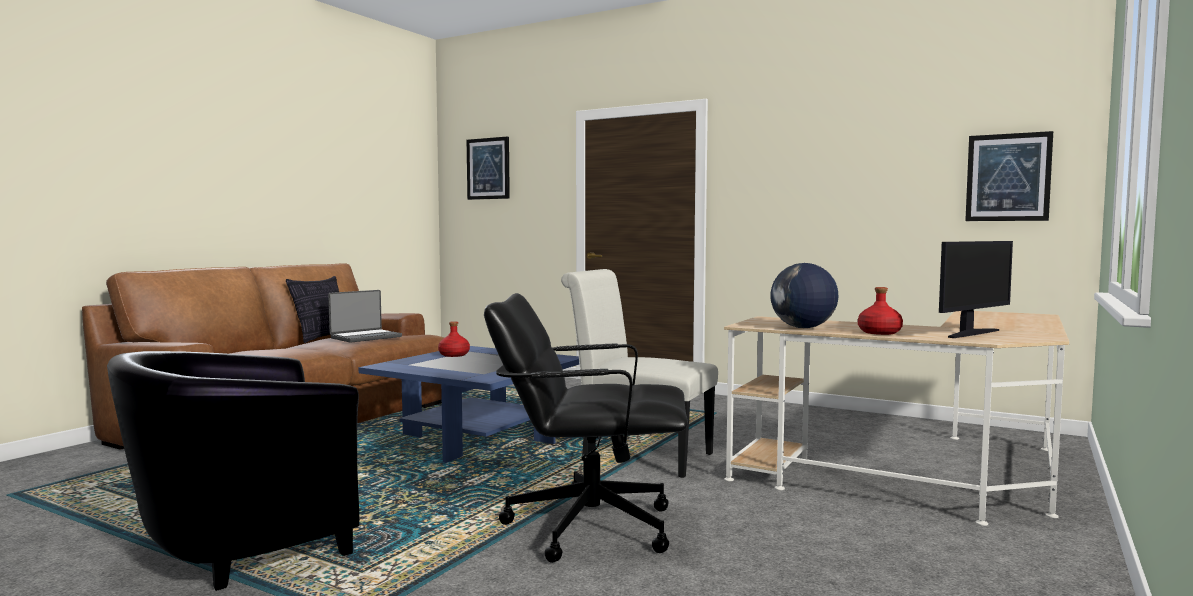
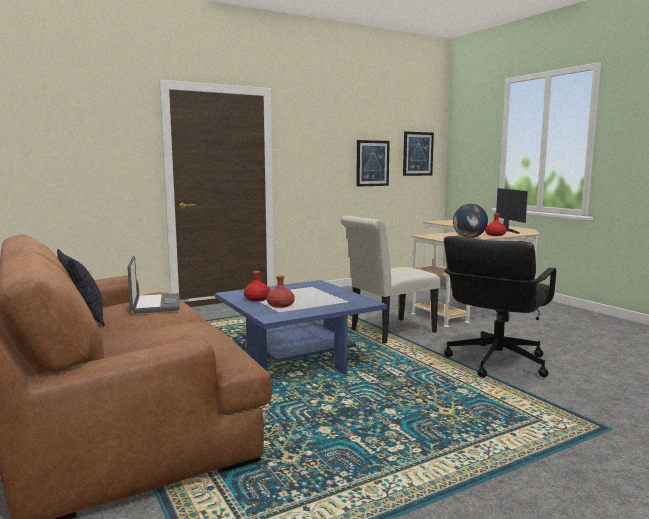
camera: 60 degrees left, 5 degrees up
(239, 547) = (475, 455): black armchair -> none
(437, 362) = (281, 305): none -> red bottle
(488, 168) = (55, 123): picture -> picture (372, 163)

